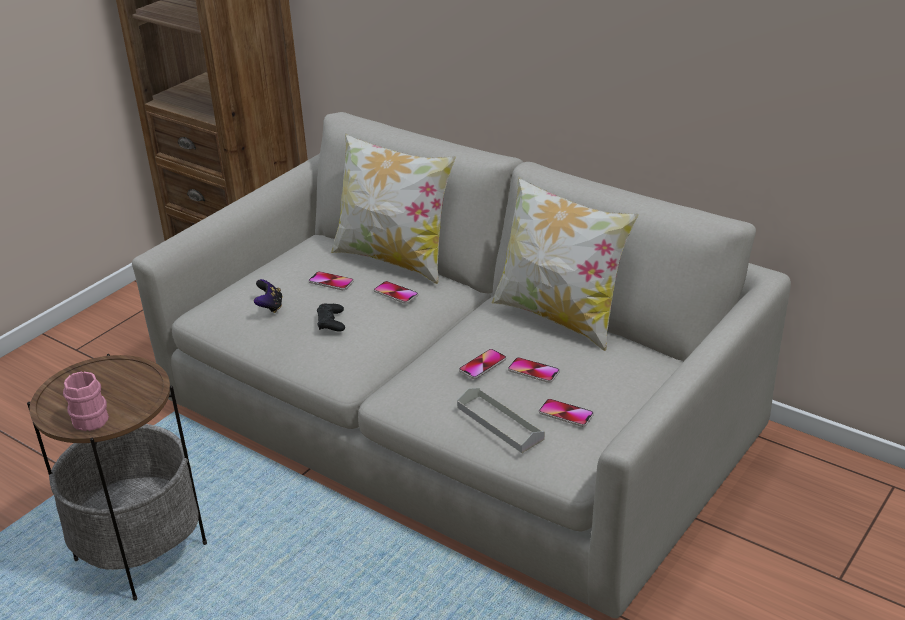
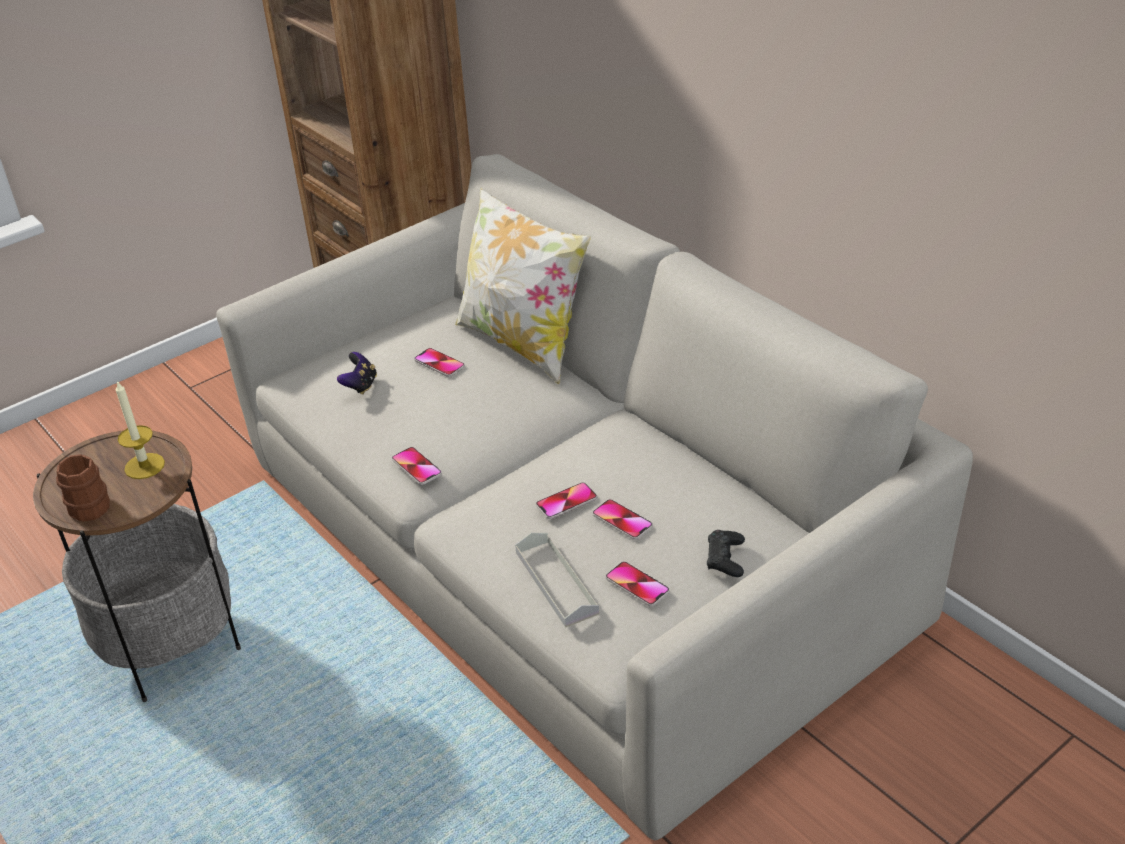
camera: 15 degrees right, 5 degrees up
(89, 416) = (90, 503): pink mug -> brown mug
(125, 382) = (144, 466): none -> candle
(331, 322) = (419, 416): black game controller -> black game controller (725, 558)
(396, 293) = (505, 390): phone -> phone (416, 467)
(560, 316) = (684, 451): pillow -> none

